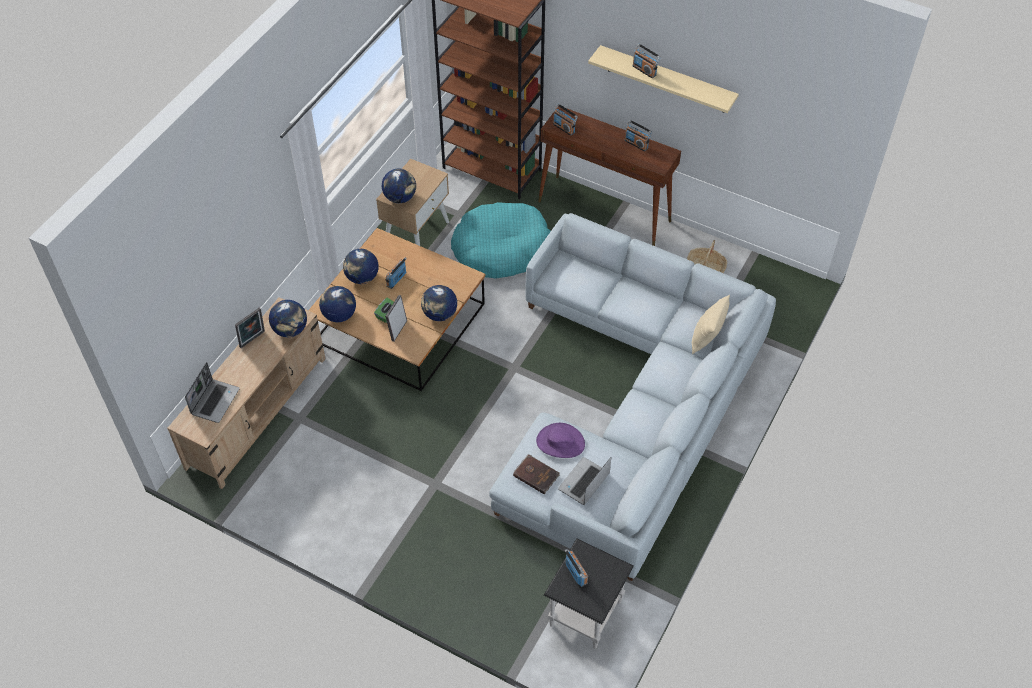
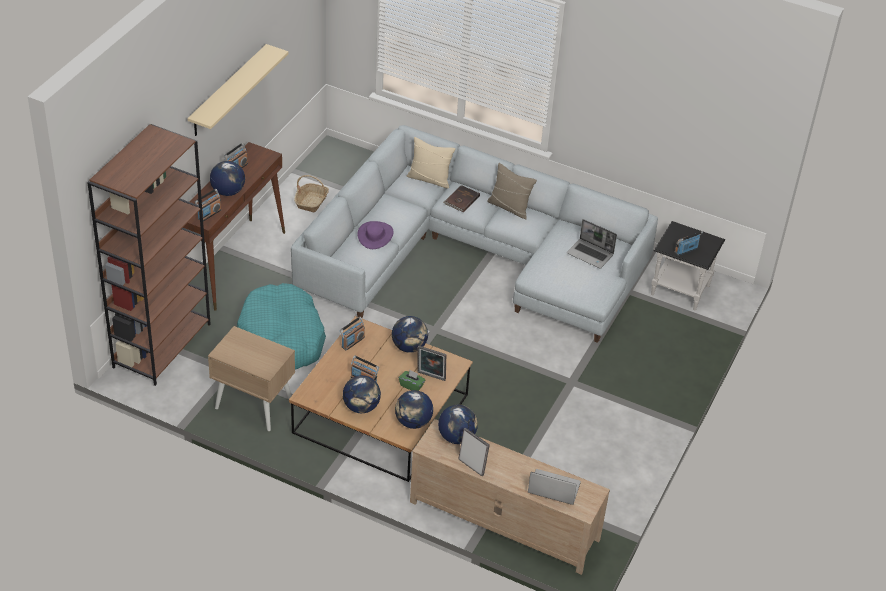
camera: 95 degrees left, 10 degrees down
(400, 197) = (269, 361): globe -> globe (228, 191)
(536, 474) = (587, 282): brown book -> brown book (461, 200)
(560, 442) = (552, 267): purple hat -> purple hat (375, 235)
(644, 70) = (229, 93): radio -> radio (352, 342)
(665, 410) = (509, 207): none -> beige pillow

